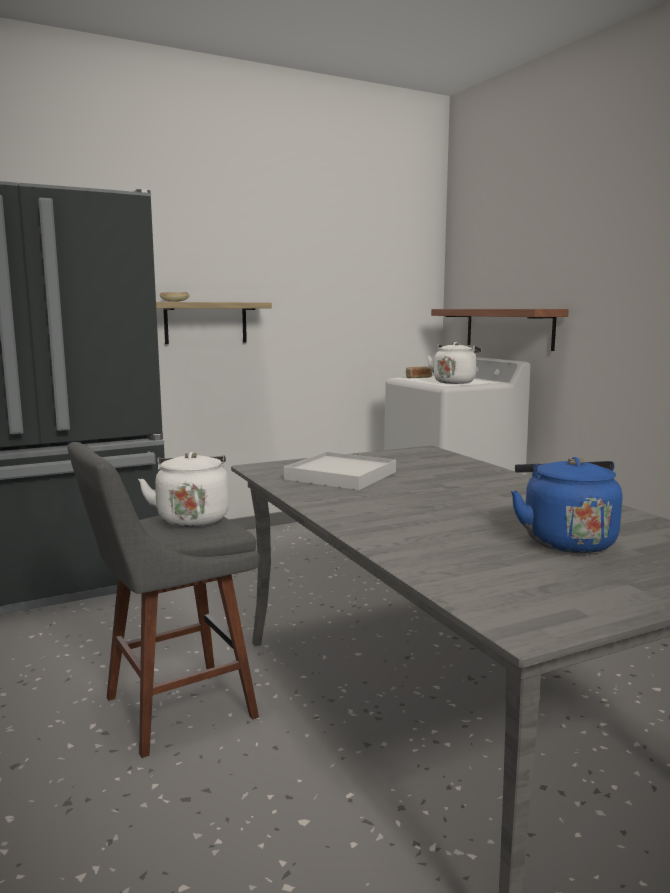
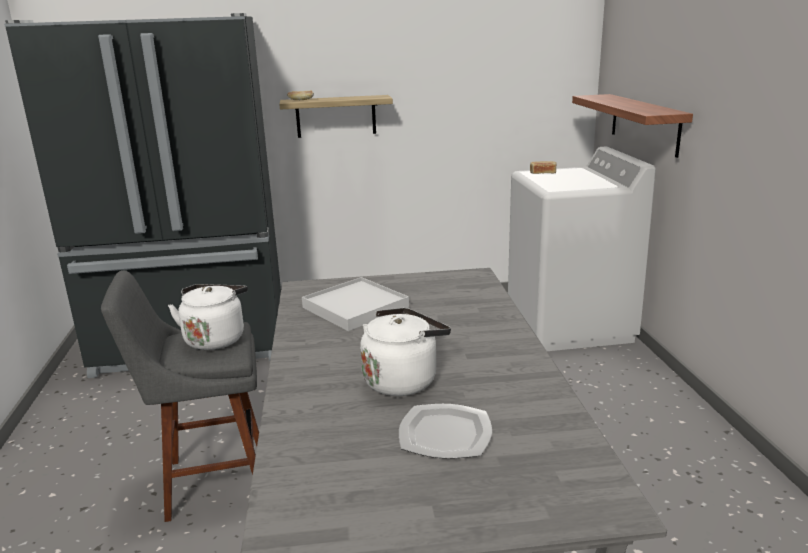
camera: 20 degrees right, 10 degrees up
(454, 382) = (569, 184): white kettle -> white kettle (403, 380)
(564, 541) = (446, 434): blue kettle -> plate

